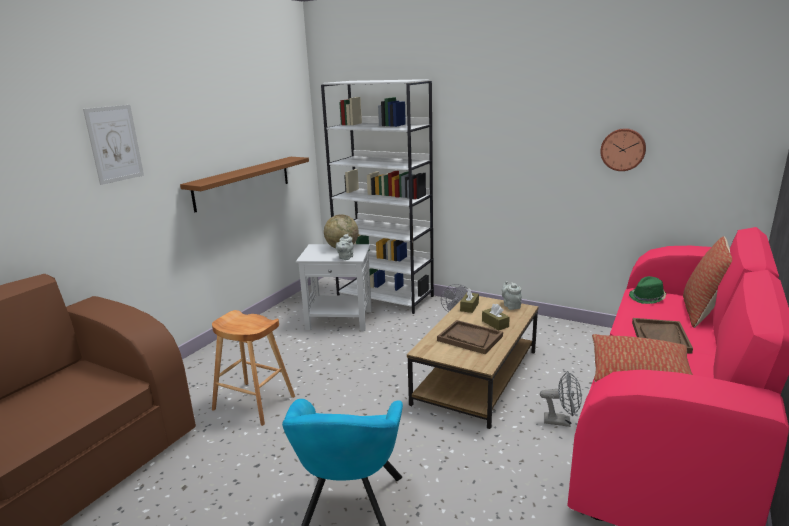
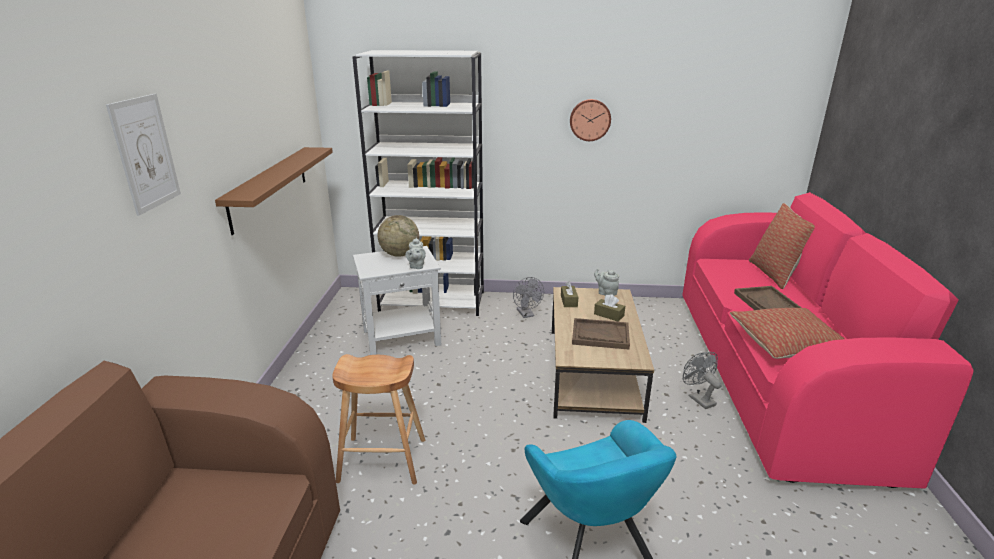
camera: 25 degrees left, 5 degrees up
(561, 421) = (698, 398): grey fan -> grey fan turned 105 degrees counterclockwise
(623, 149) = (685, 125): wall clock -> wall clock (590, 120)
(647, 298) = (723, 266): green hat -> none

